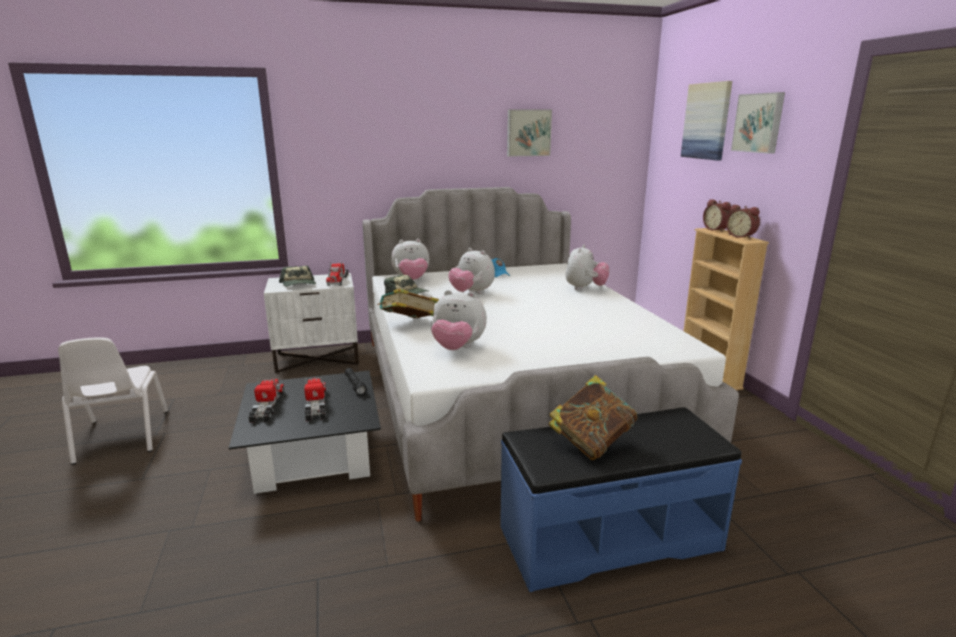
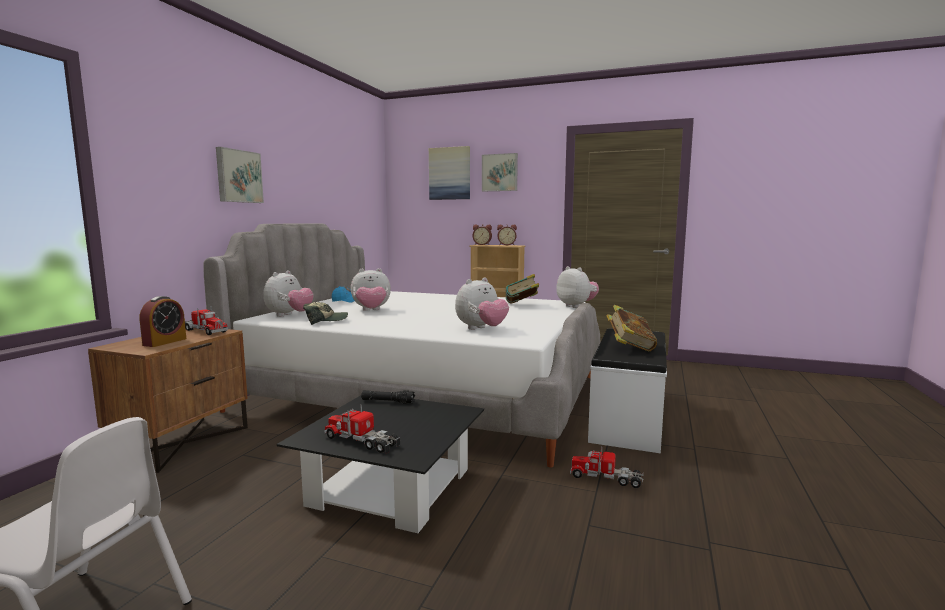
camera: 55 degrees left, 10 degrees down
(299, 284) = (165, 342): cap -> alarm clock
(316, 405) = (399, 421): toy truck -> toy truck (606, 478)
(318, 358) = (182, 442): white nightstand -> brown nightstand
(409, 324) = (402, 330): book -> book (522, 305)
(528, 133) = (323, 175): picture -> picture (238, 176)
(585, 288) = (431, 296): plush toy -> plush toy (576, 306)
(608, 537) = (626, 418): blue bench -> white bench

